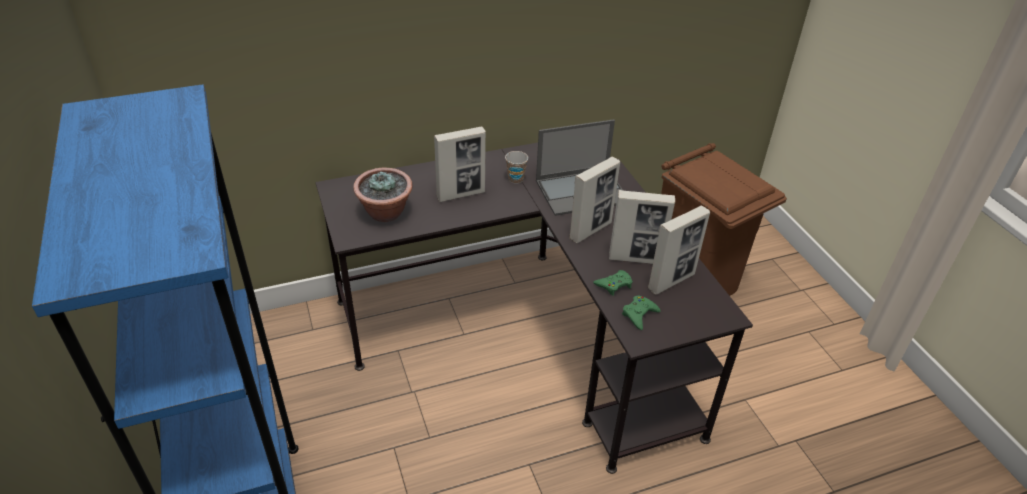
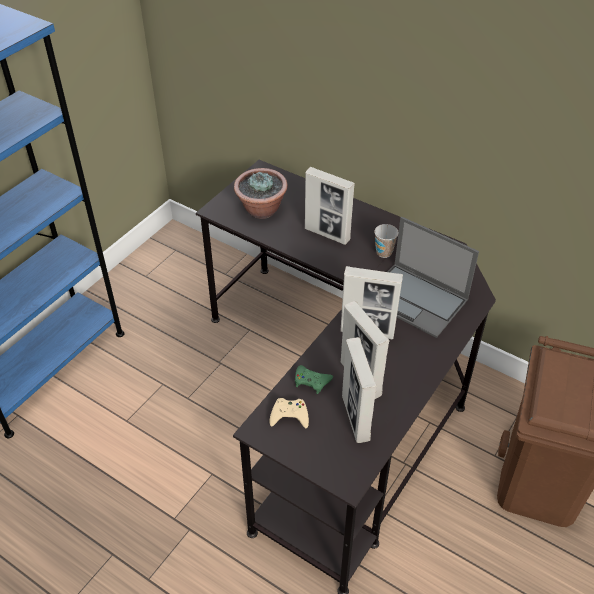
camera: 55 degrees right, 5 degrees up
(639, 314) = (289, 416): green game controller -> beige game controller
(671, 281) = (355, 418): picture frame -> picture frame turned 60 degrees clockwise

